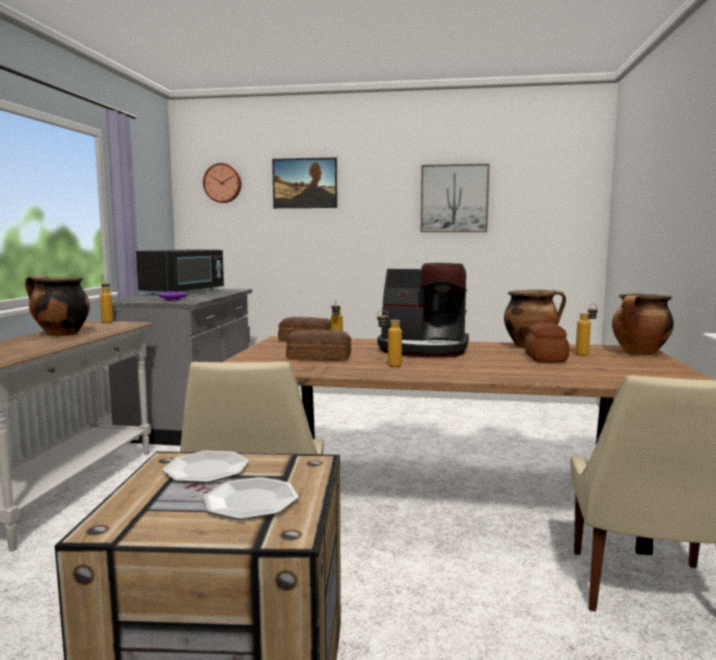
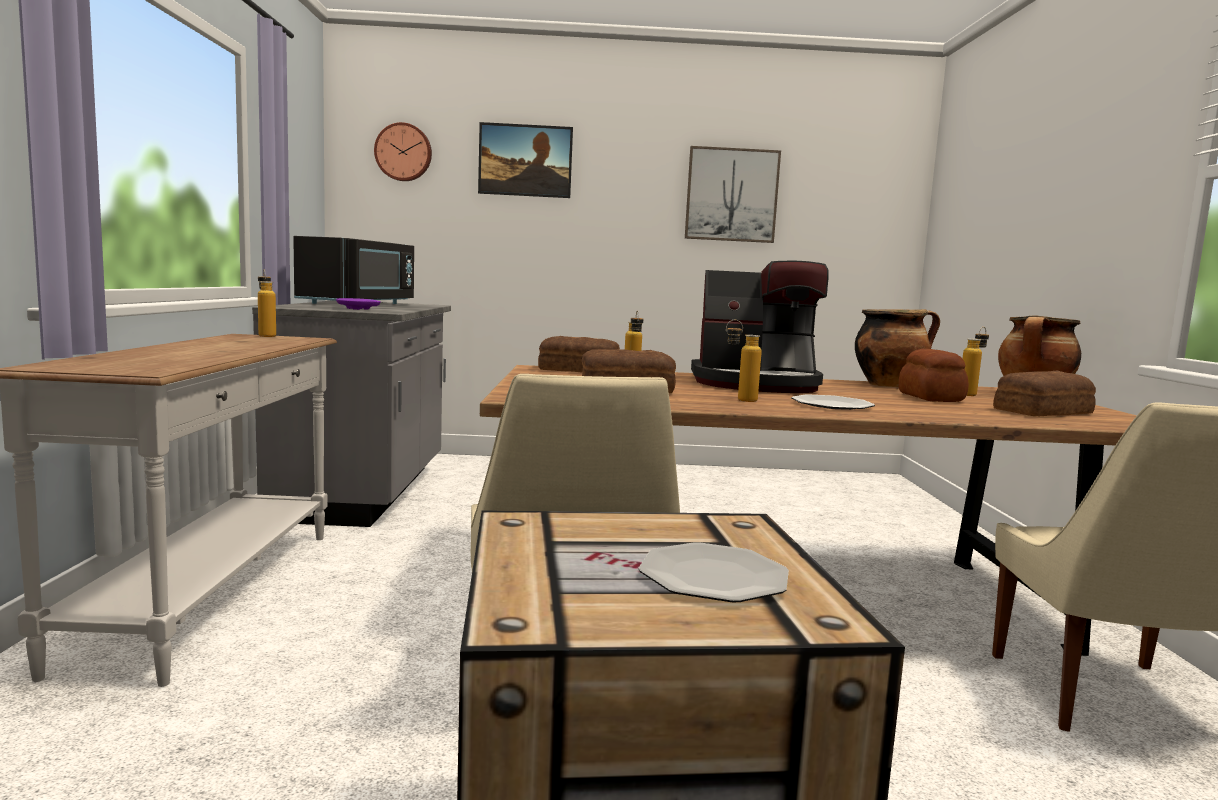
camera: 10 degrees left, 0 degrees up
(60, 334) = (212, 346): cooking pot -> none
(206, 469) = (592, 534): plate -> plate (832, 405)
(617, 370) = (1040, 411): none -> bread

